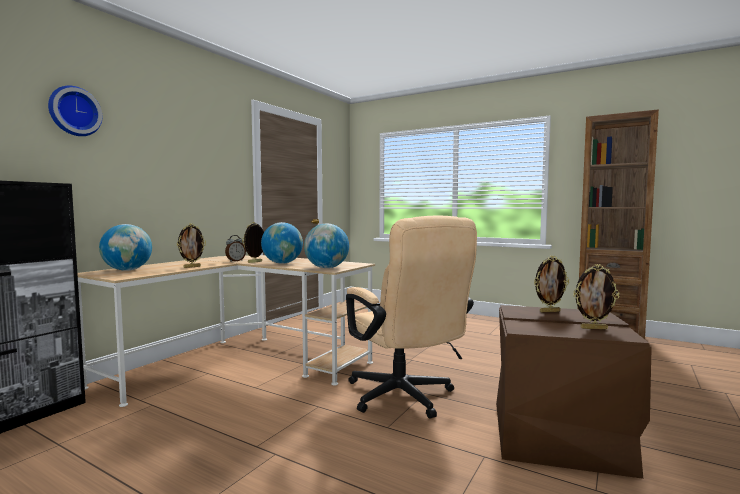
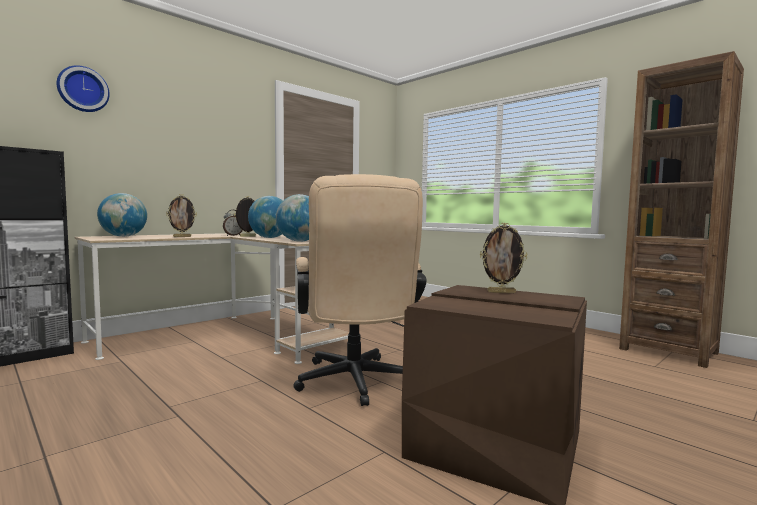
camera: 15 degrees right, 0 degrees up
(593, 328) = (525, 309): picture frame -> none

